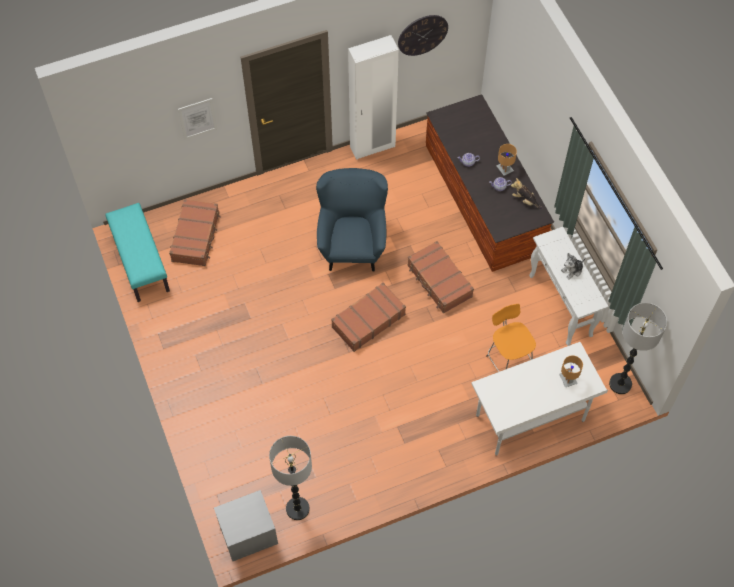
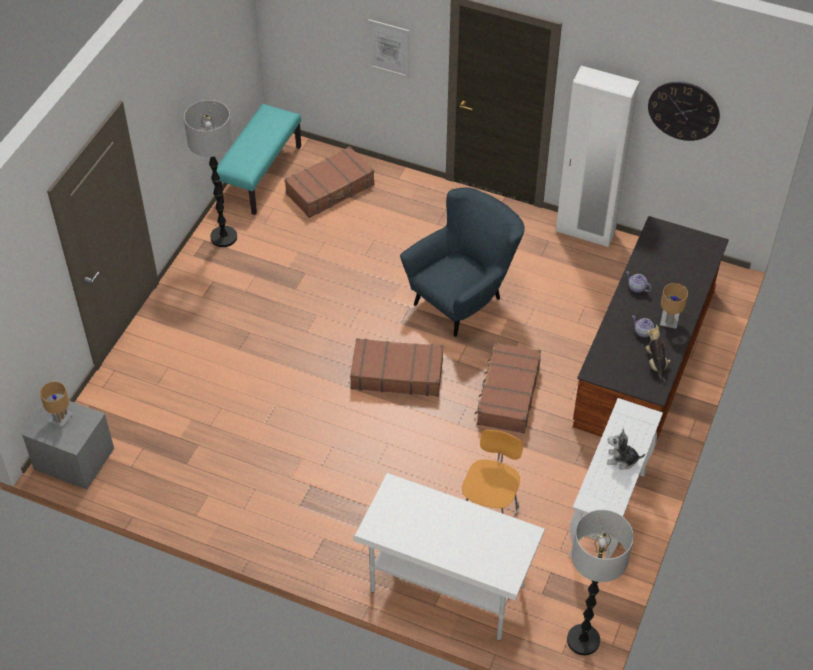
camera: 45 degrees right, 10 degrees down
(297, 508) = (138, 476): floor lamp -> floor lamp (223, 237)
(567, 379) = (486, 551): brown table lamp -> brown table lamp (61, 418)

